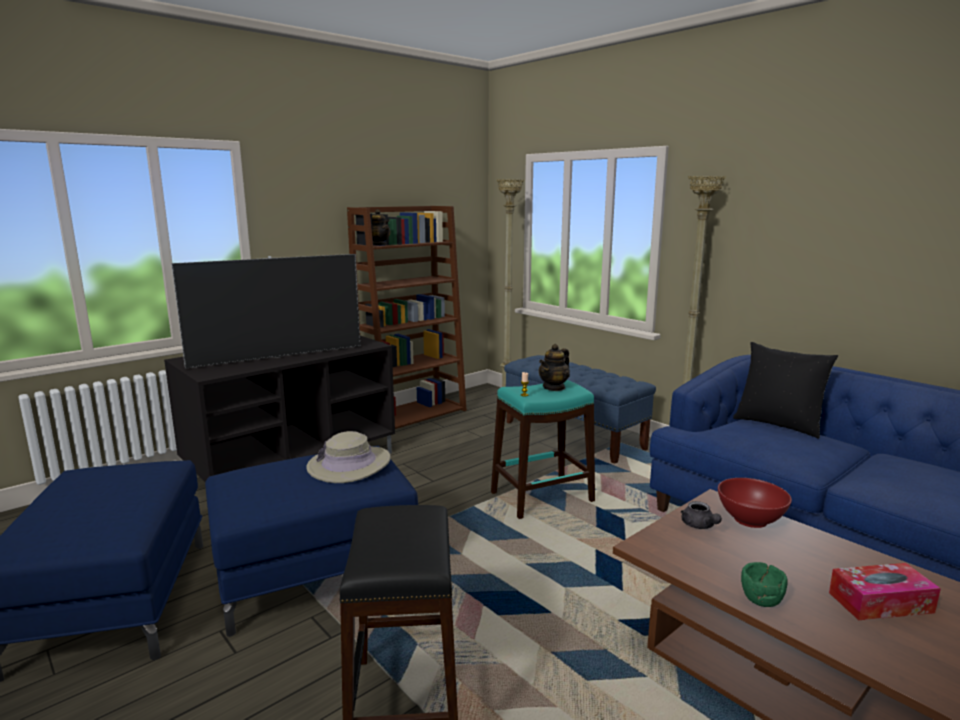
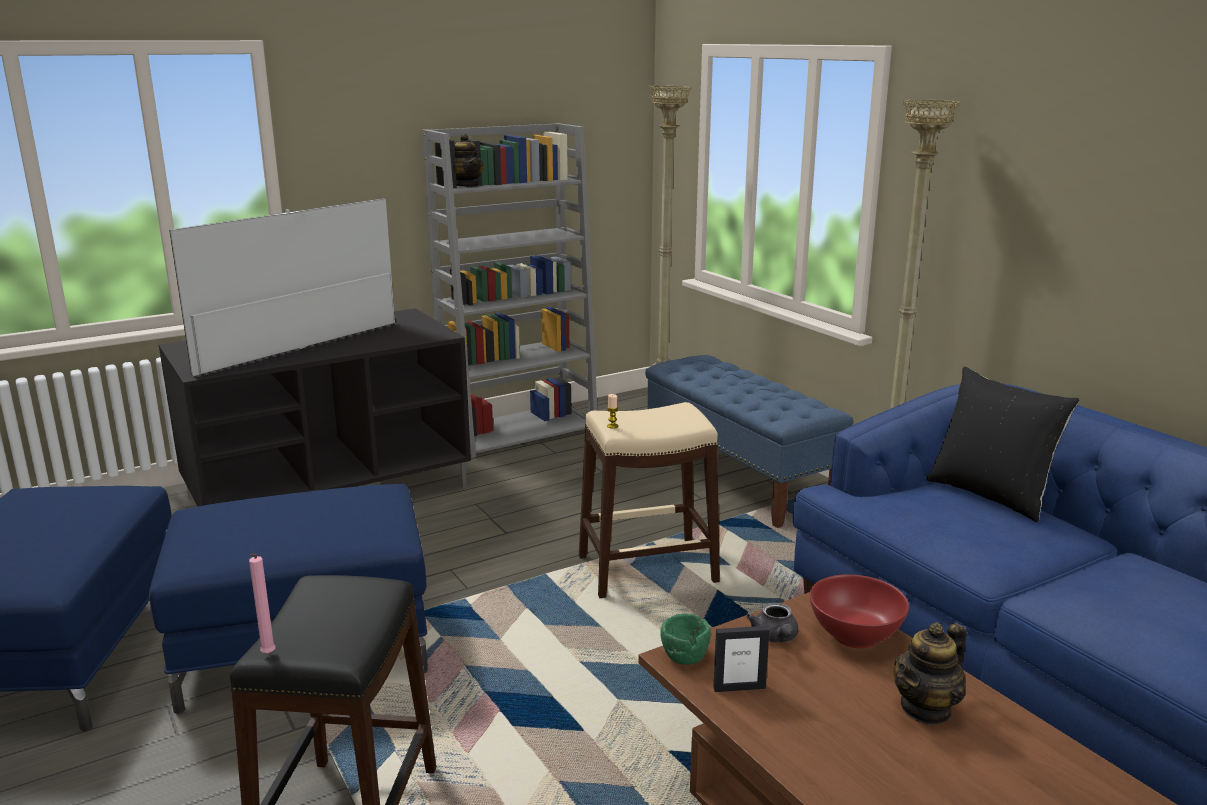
camera: 10 degrees right, 5 degrees up
(278, 357) = (303, 348): television -> television turned 150 degrees clockwise
(349, 465) = (348, 510): beige hat -> none
(369, 570) = (267, 655): none -> pink candle
(413, 414) = (520, 430): brown bookcase -> grey bookcase
(541, 497) = (646, 569): turquoise stool -> beige stool
(554, 387) = (663, 416): teapot -> teapot (926, 709)
(698, 562) = (739, 688): none -> picture frame
(761, 599) = (792, 745): green bowl -> green bowl (685, 656)
(880, 602) = (957, 770): tissue box -> none

